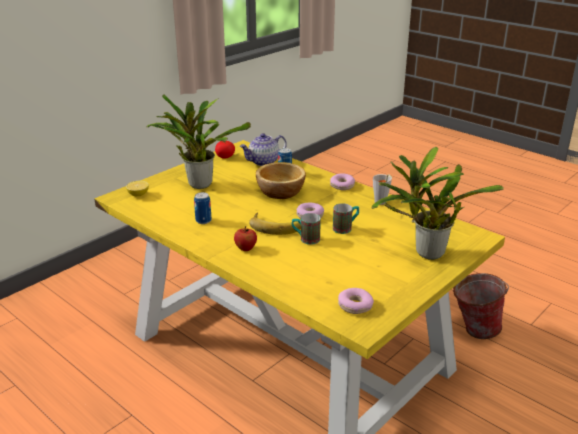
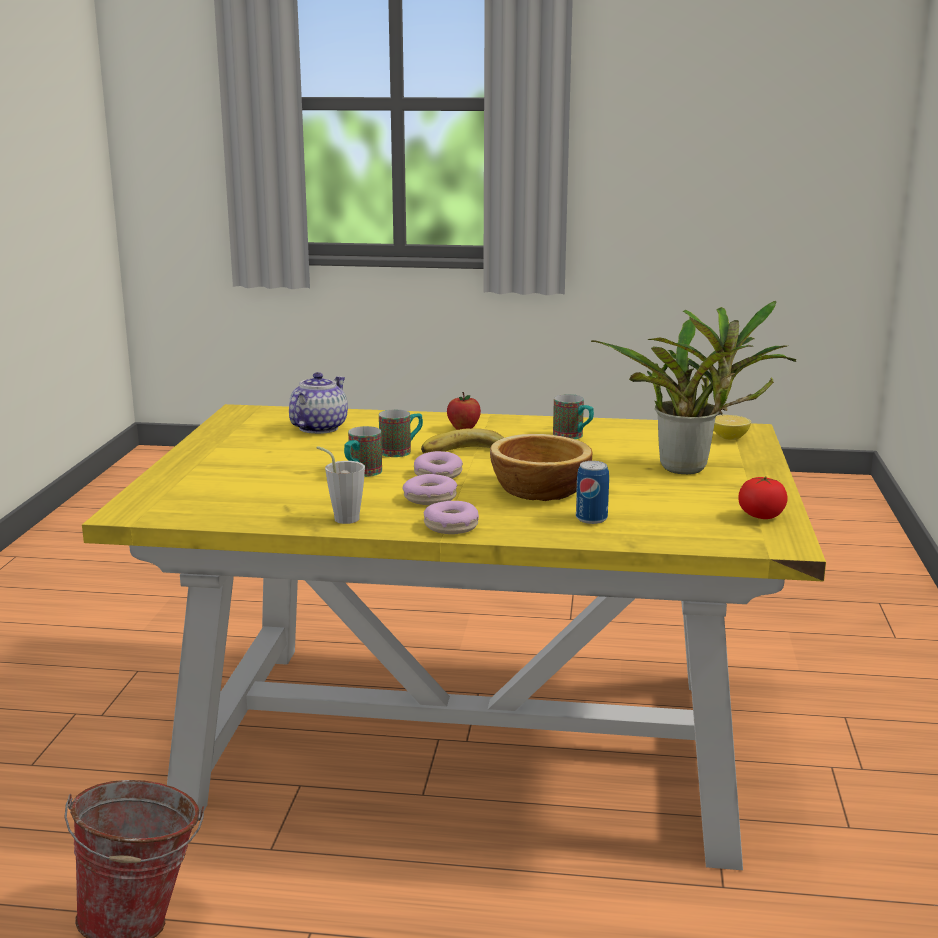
camera: 145 degrees right, 10 degrees down
(203, 220) = (573, 437): can -> mug
(263, 162) = (672, 527): teapot -> teapot (318, 428)
(355, 306) = (265, 420): donut -> donut (430, 498)
(425, 253) = (211, 474): potted plant -> none

